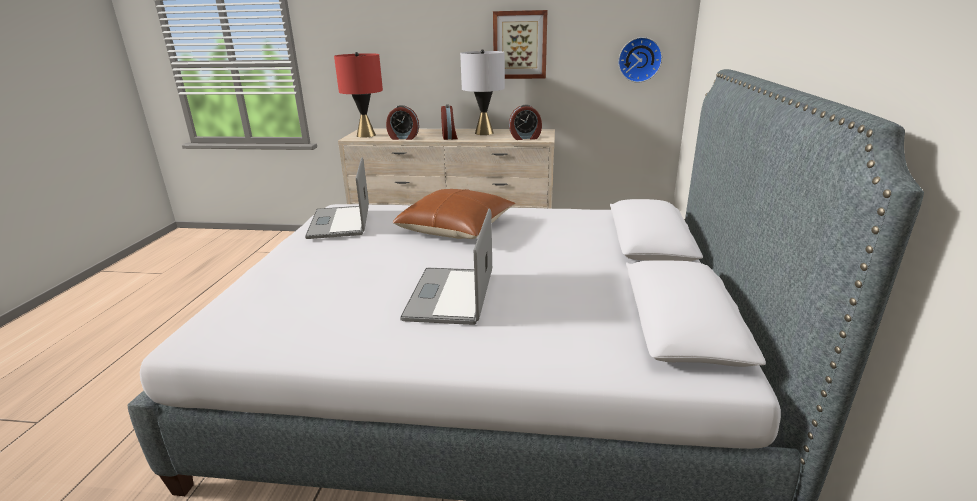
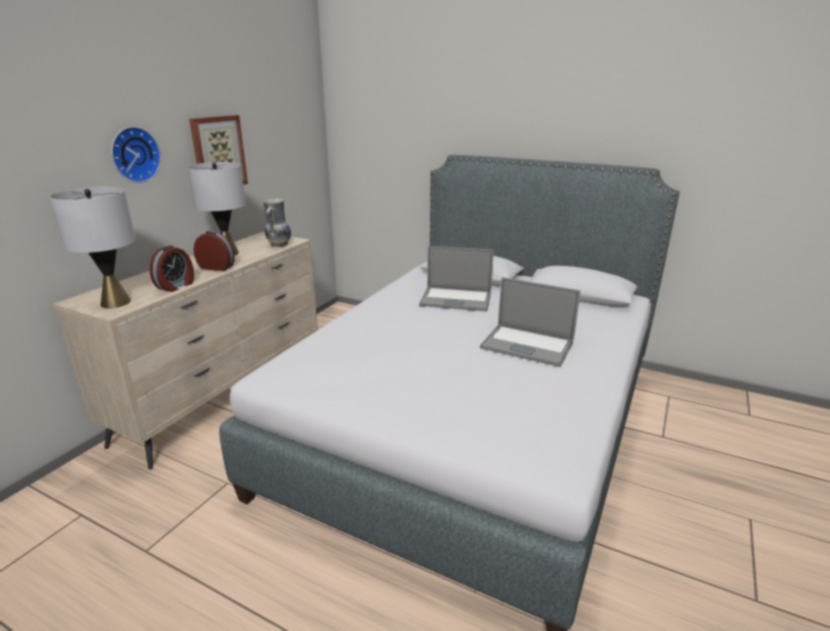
camera: 70 degrees left, 0 degrees up
(340, 222) = (330, 376): laptop -> laptop (456, 299)
(366, 135) = (115, 302): red table lamp -> grey table lamp
(457, 228) = (397, 325): brown pillow -> none
(525, 138) = (278, 244): alarm clock -> vase
(639, 59) = (301, 154): wall clock -> wall clock (134, 154)

